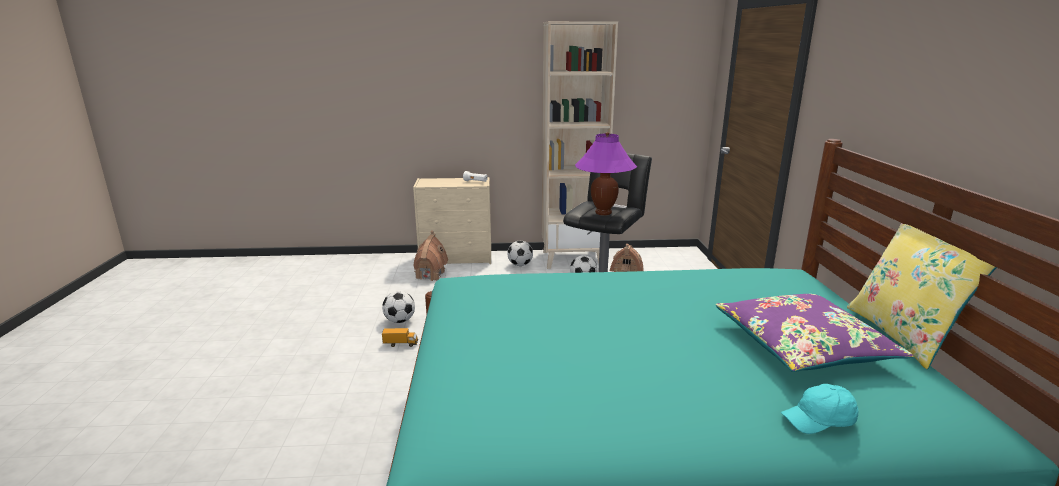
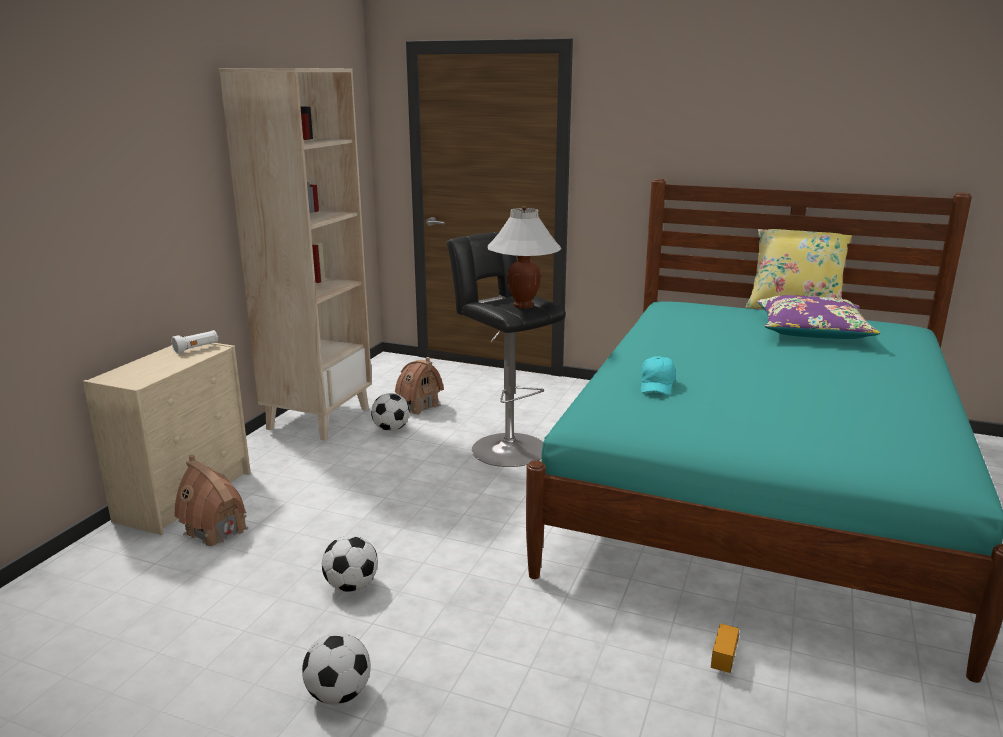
camera: 65 degrees left, 0 degrees up
(400, 344) = (428, 596): toy truck -> toy truck (724, 657)
(520, 265) = (286, 454): football -> football (339, 694)
(603, 213) = (523, 306): purple table lamp -> white table lamp
(819, 420) = (910, 354): turquoise cap -> turquoise cap (657, 386)

